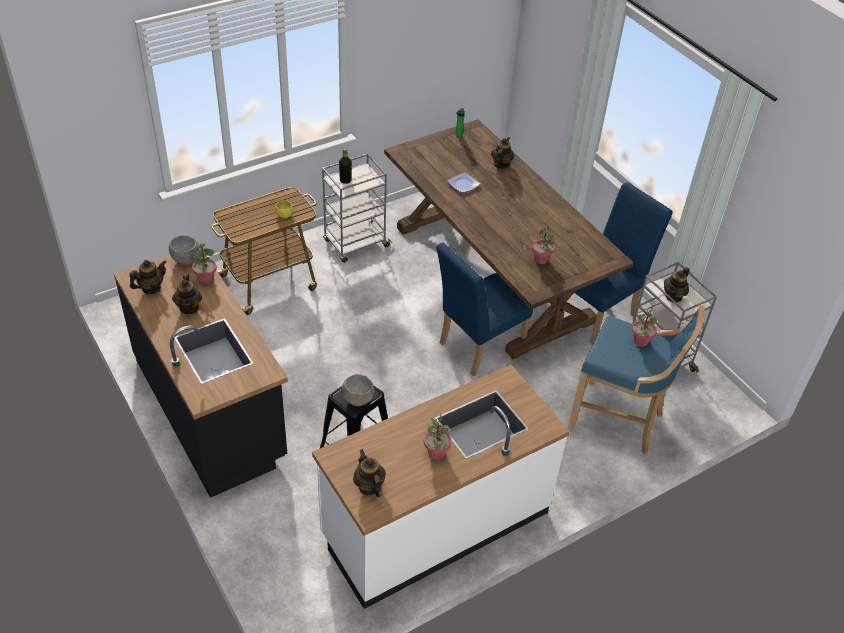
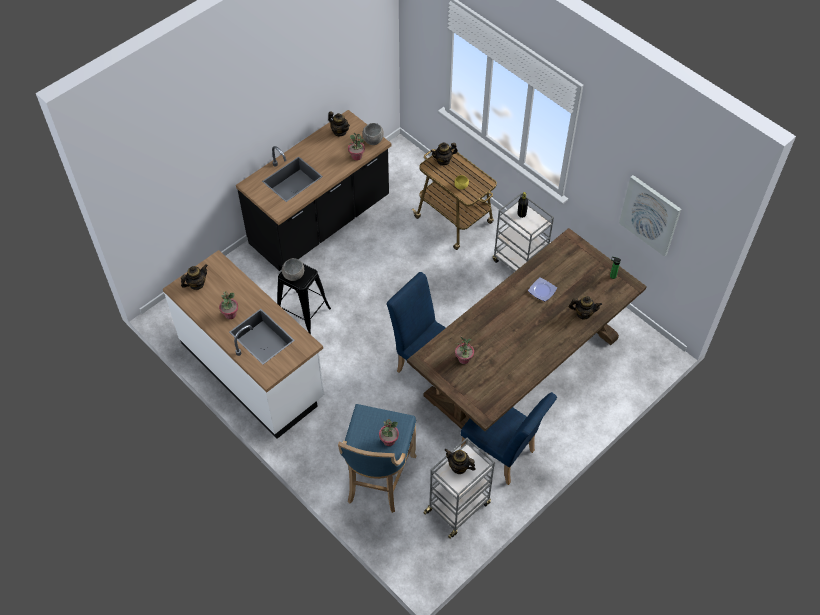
camera: 80 degrees right, 10 degrees up
(189, 307) = (327, 156): teapot -> teapot (443, 160)
(447, 50) = (650, 215): none -> picture

